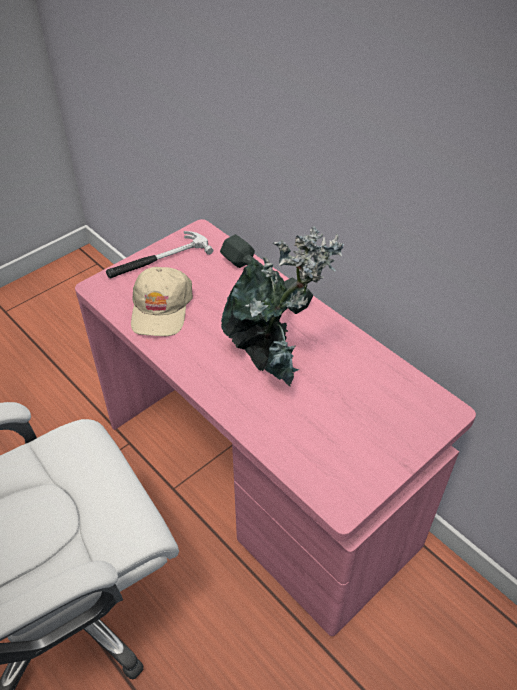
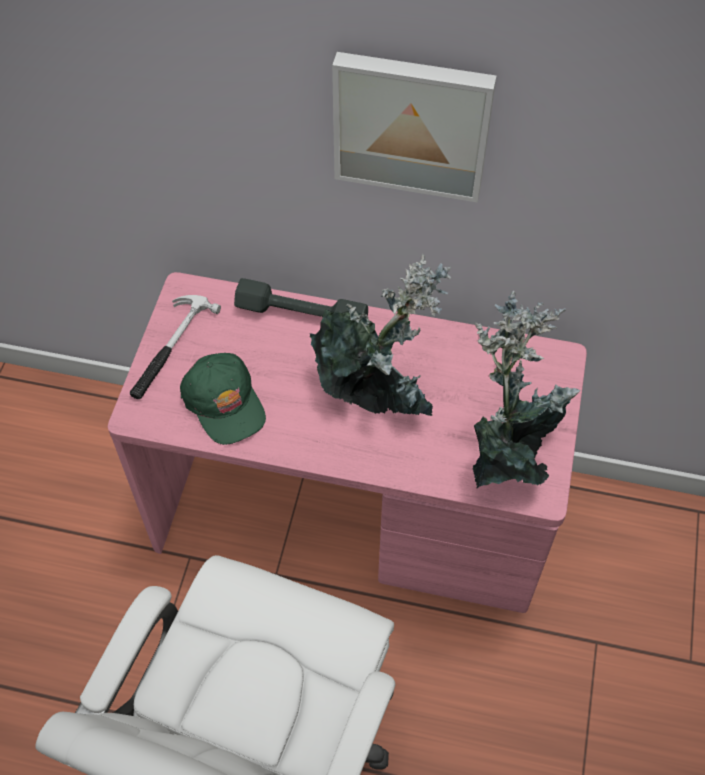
camera: 35 degrees left, 10 degrees up
(161, 308) = (224, 402): beige cap -> green cap
(339, 456) = (509, 454): none -> potted plant
(371, 110) = (412, 123): none -> picture

